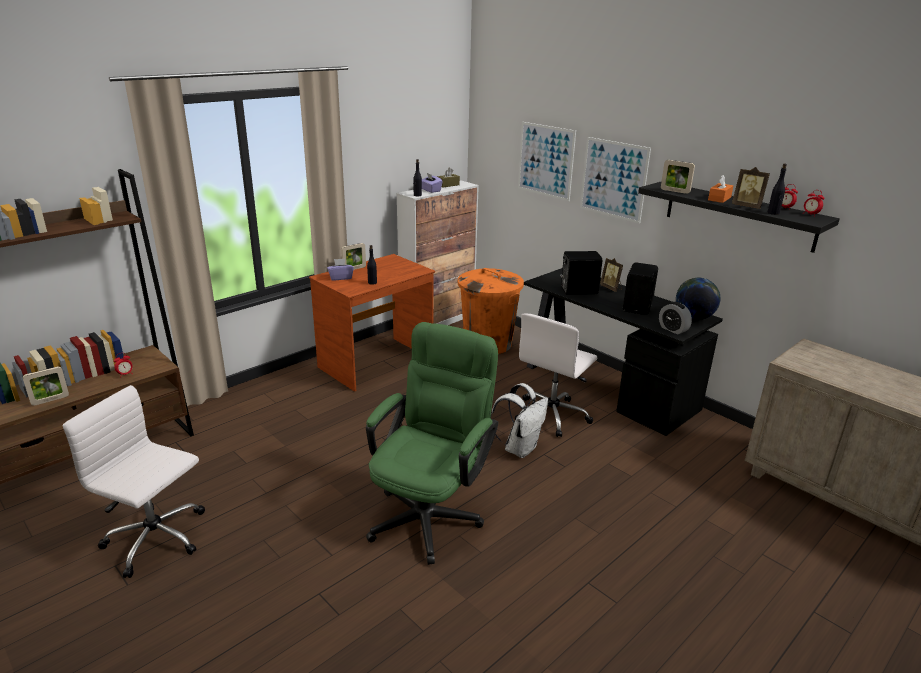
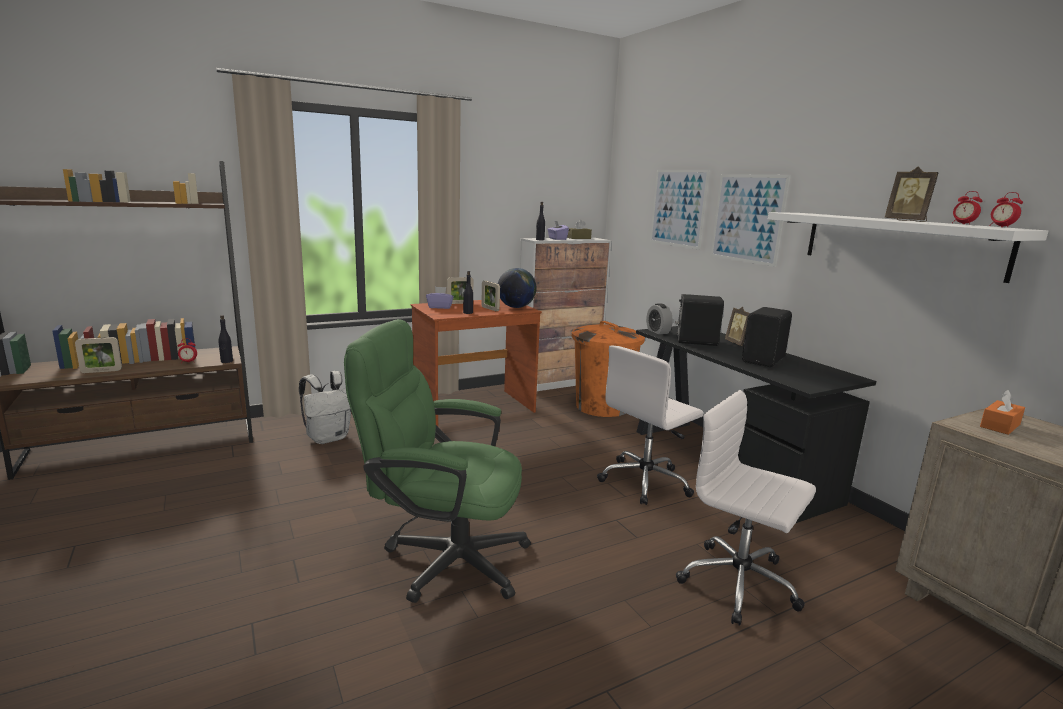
camera: 15 degrees right, 10 degrees down
(157, 539) = (136, 528): white office chair -> white office chair (740, 584)
(431, 512) = (443, 558): green office chair -> green office chair turned 120 degrees counterclockwise
(520, 448) = (589, 508): white backpack -> white backpack (329, 437)
(673, 329) = (801, 382): alarm clock -> alarm clock (657, 331)
(675, 191) = (813, 214): picture frame -> picture frame (490, 309)
(694, 318) = (835, 376): globe -> globe (516, 307)
(719, 198) = (870, 218): orange tissue box -> orange tissue box (1000, 425)
(739, 215) = (899, 243): black shelf -> white shelf
(773, 213) = (943, 224): black bottle -> black bottle (226, 361)

